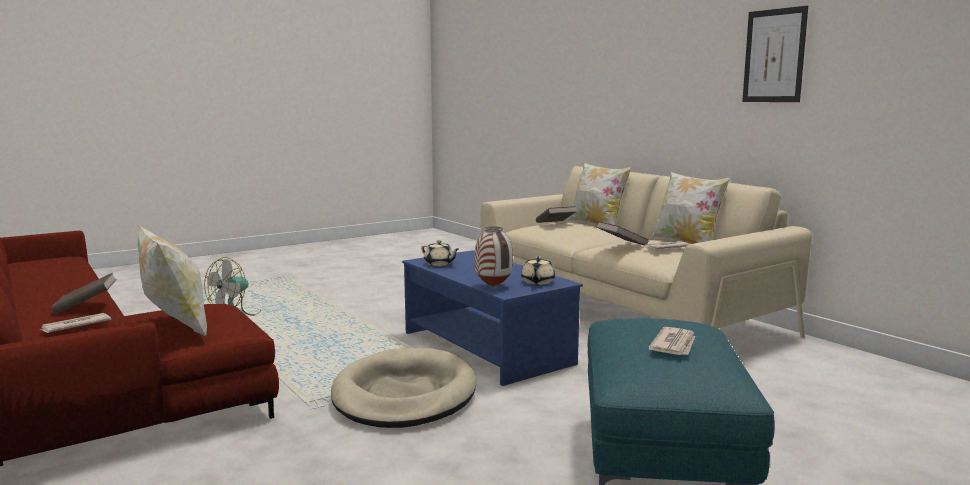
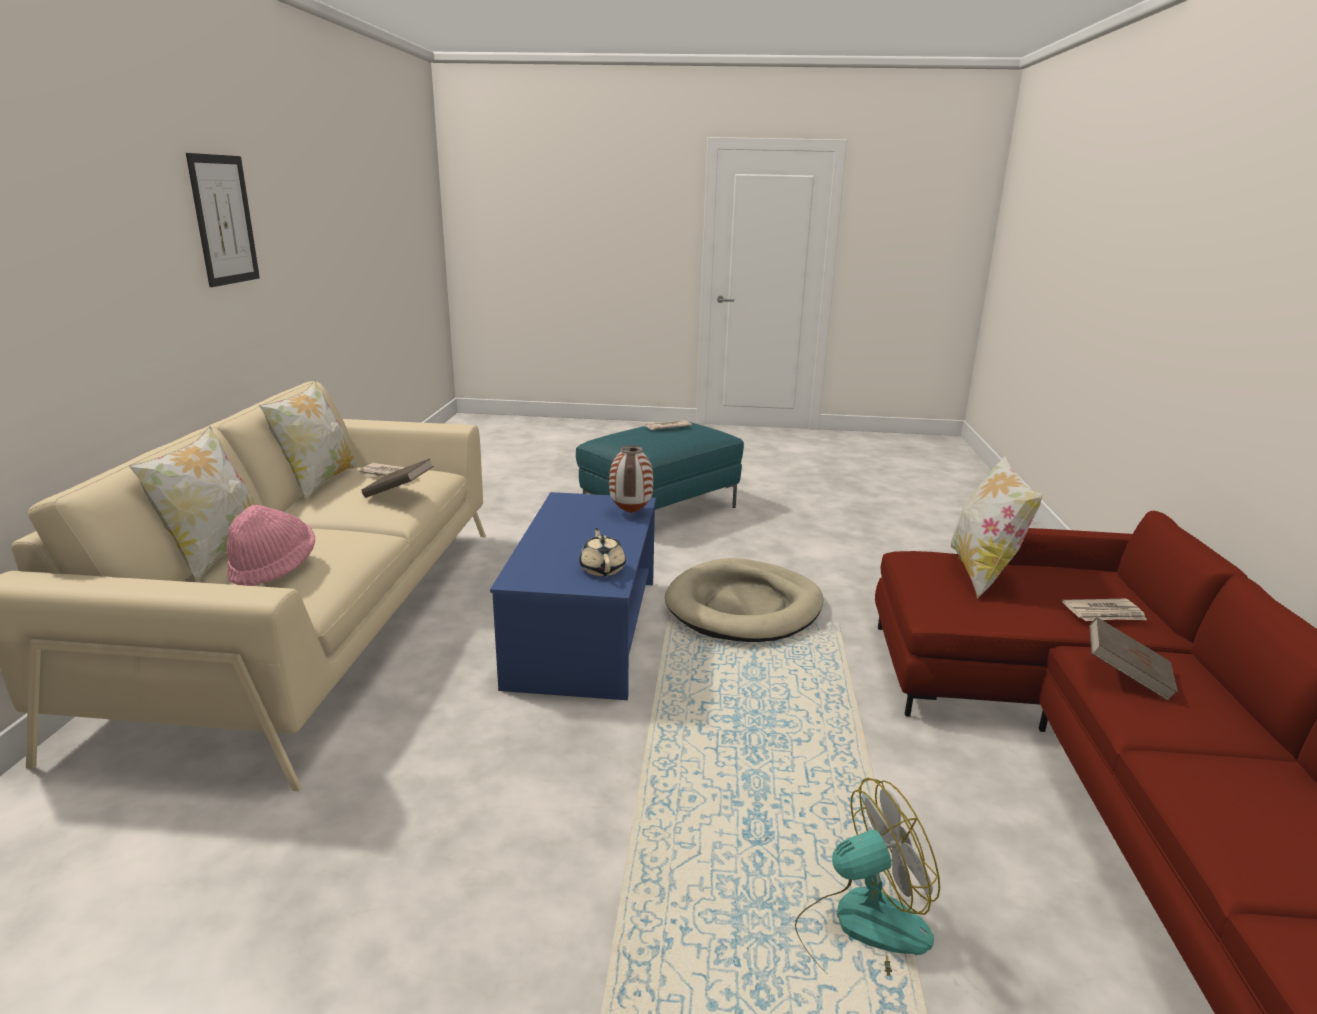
camera: 140 degrees left, 10 degrees up
(537, 282) = (582, 504): beige teapot -> none
(555, 224) = (274, 568): brown book -> pink hat

